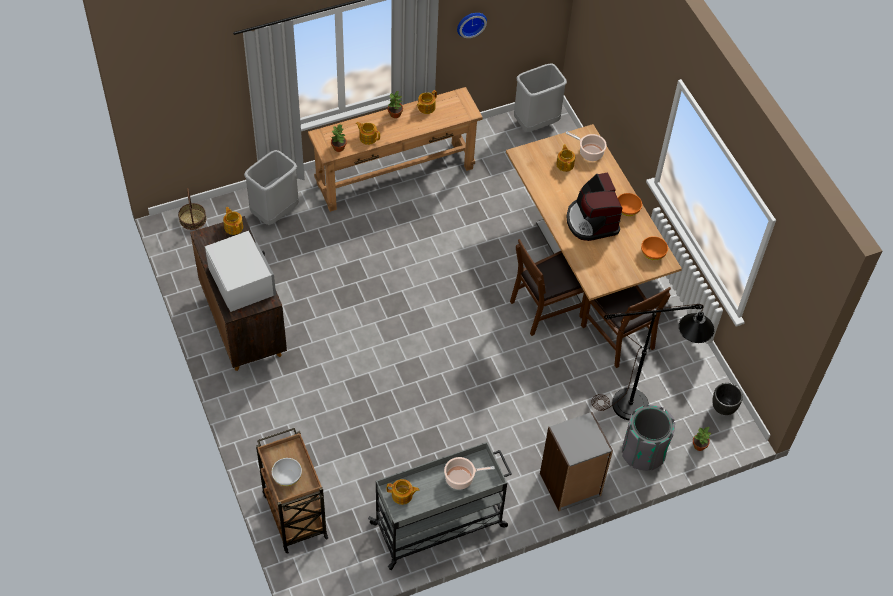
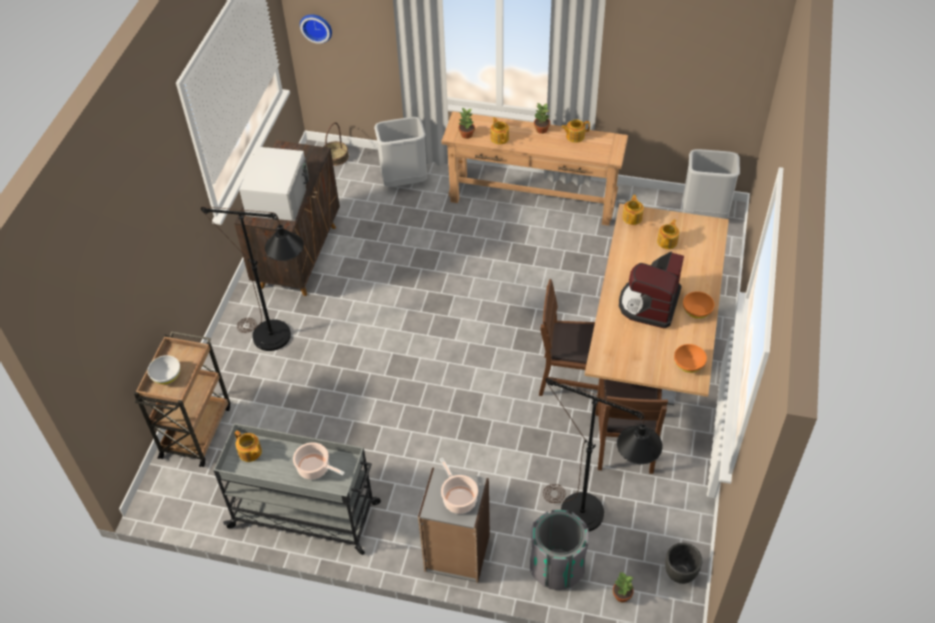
camera: 40 degrees right, 5 degrees down
(233, 227) = (313, 152): teapot -> teapot (632, 217)
(295, 404) = (281, 340): none -> black floor lamp
(470, 23) = (648, 64): wall clock -> wall clock (316, 27)
(589, 152) = (702, 242): cooking pot -> cooking pot (458, 498)

